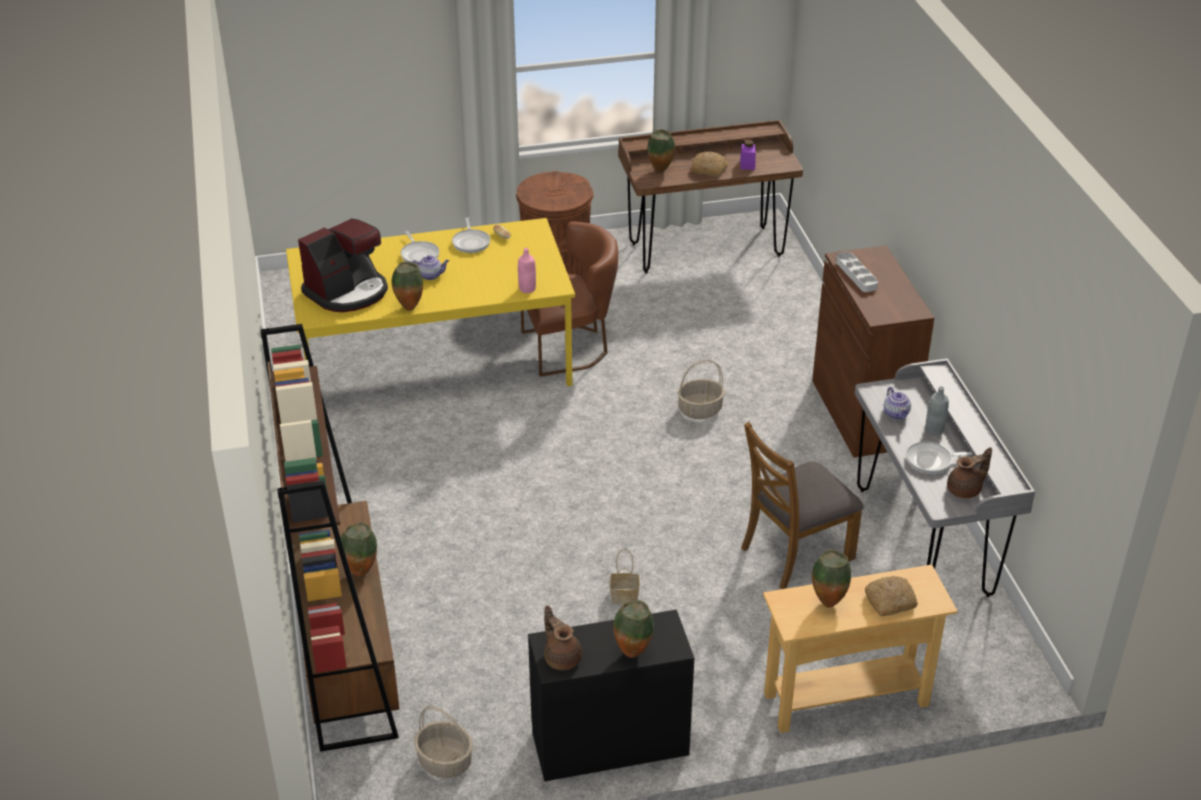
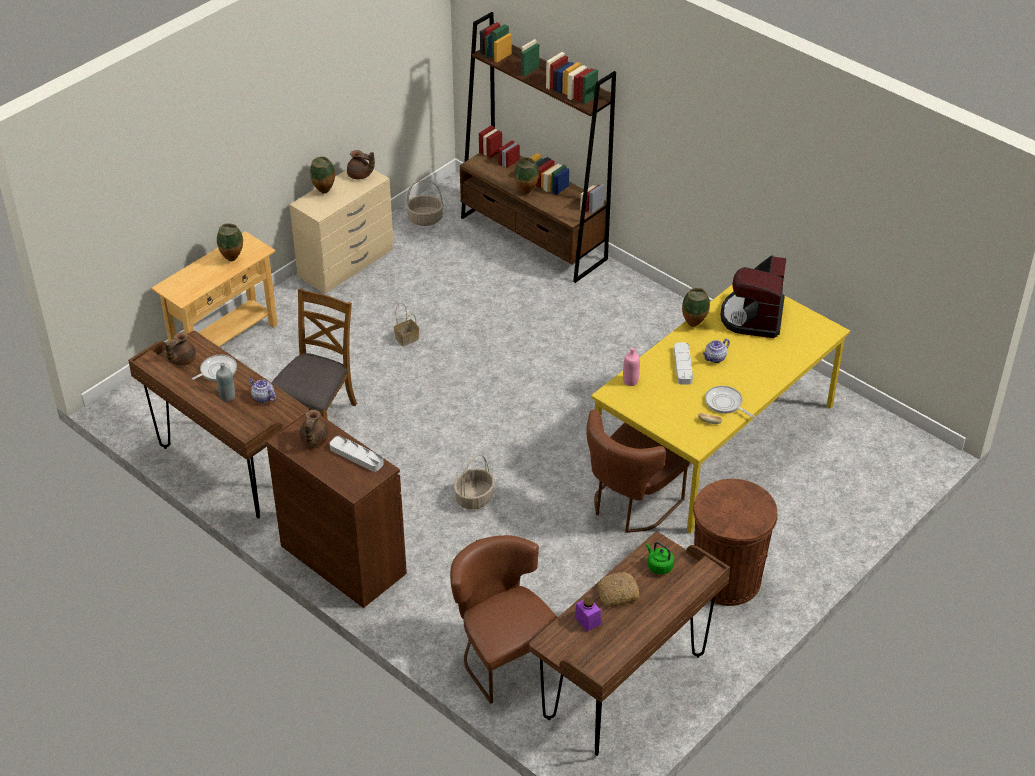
camera: 145 degrees right, 5 degrees up
(419, 254) = (748, 372): frying pan -> none
(466, 281) = (683, 365): none -> grey tray
(608, 742) = (347, 263): black dresser -> beige dresser
(661, 171) = (659, 566): vase -> green kettle
(779, 299) = (503, 656): none -> brown chair
(887, 301) = (313, 440): none -> brown teapot
(890, 601) = (195, 276): bread -> none
(923, 541) = (231, 468): grey desk -> brown desk

